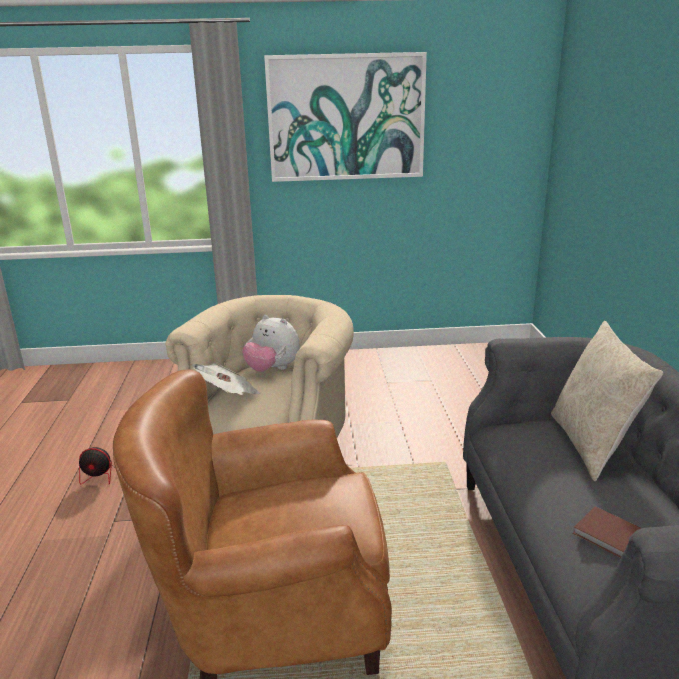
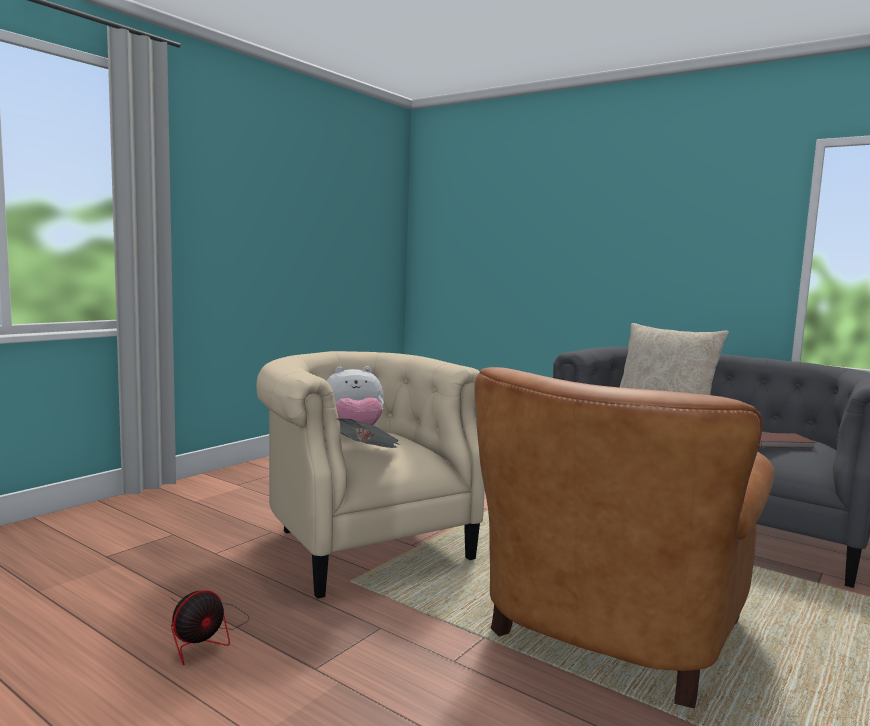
camera: 50 degrees left, 15 degrees down
(346, 118) = (259, 181): picture -> none

